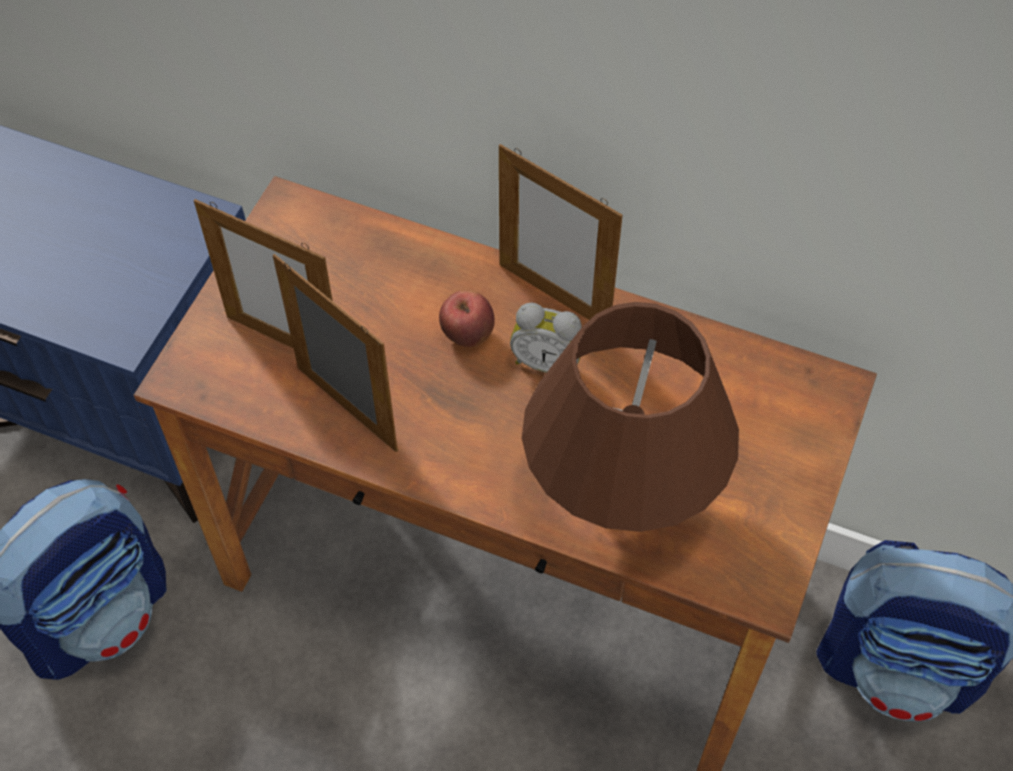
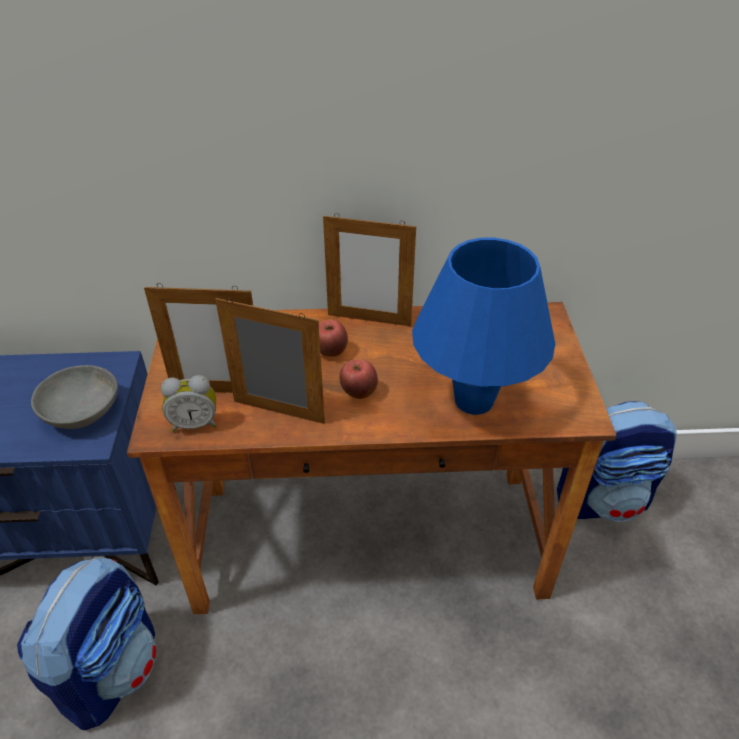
camera: 25 degrees left, 15 degrees down
(127, 286) = (82, 413): none -> grey bowl
(468, 420) = (358, 393): none -> apple
(548, 361) = (386, 350): alarm clock -> alarm clock (195, 423)
(620, 498) = (473, 400): brown table lamp -> blue table lamp

